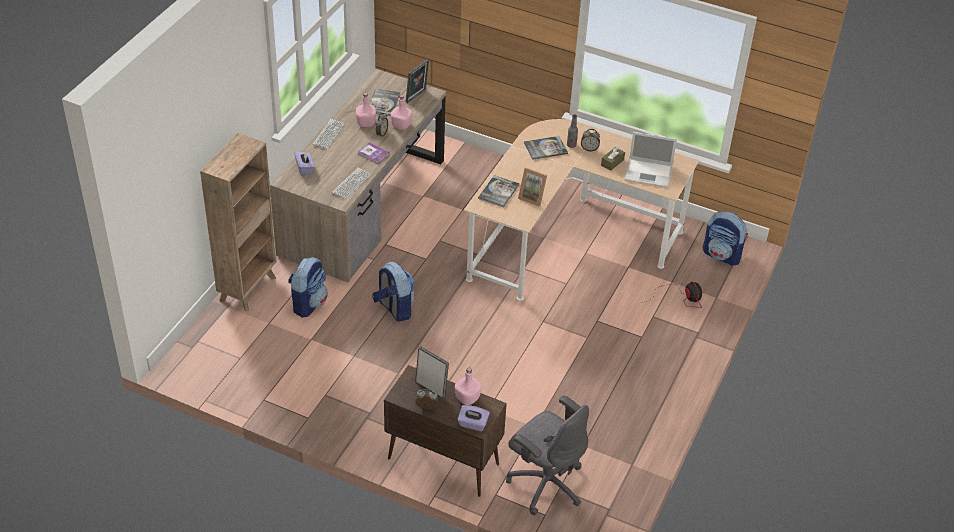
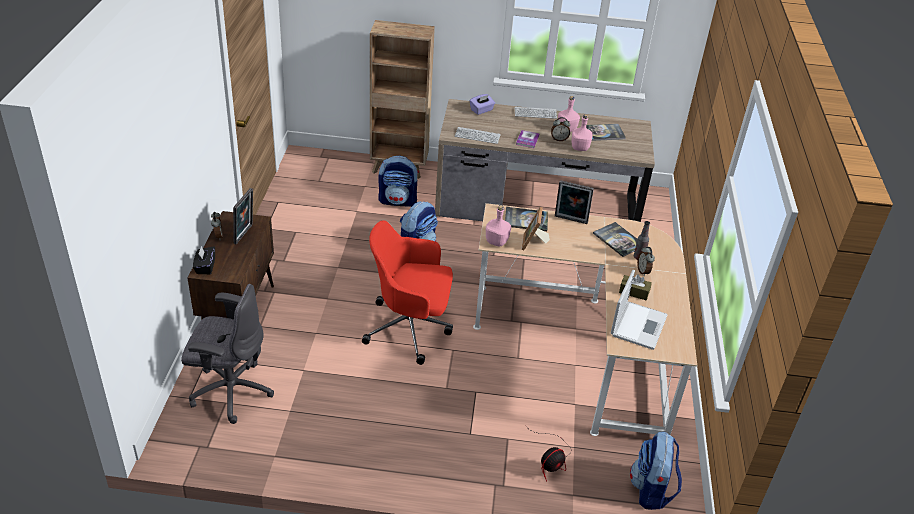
camera: 70 degrees right, 5 degrees down
(417, 96) = (630, 149): picture frame -> picture frame (570, 220)
(467, 399) = (237, 258): pink bottle -> pink bottle (496, 241)
(473, 424) = (205, 267): purple tissue box -> black tissue box
(506, 342) = (410, 329): none -> red office chair
(545, 483) = (230, 391): grey office chair -> grey office chair turned 105 degrees counterclockwise
(649, 173) = (638, 324): laptop -> laptop turned 150 degrees counterclockwise

